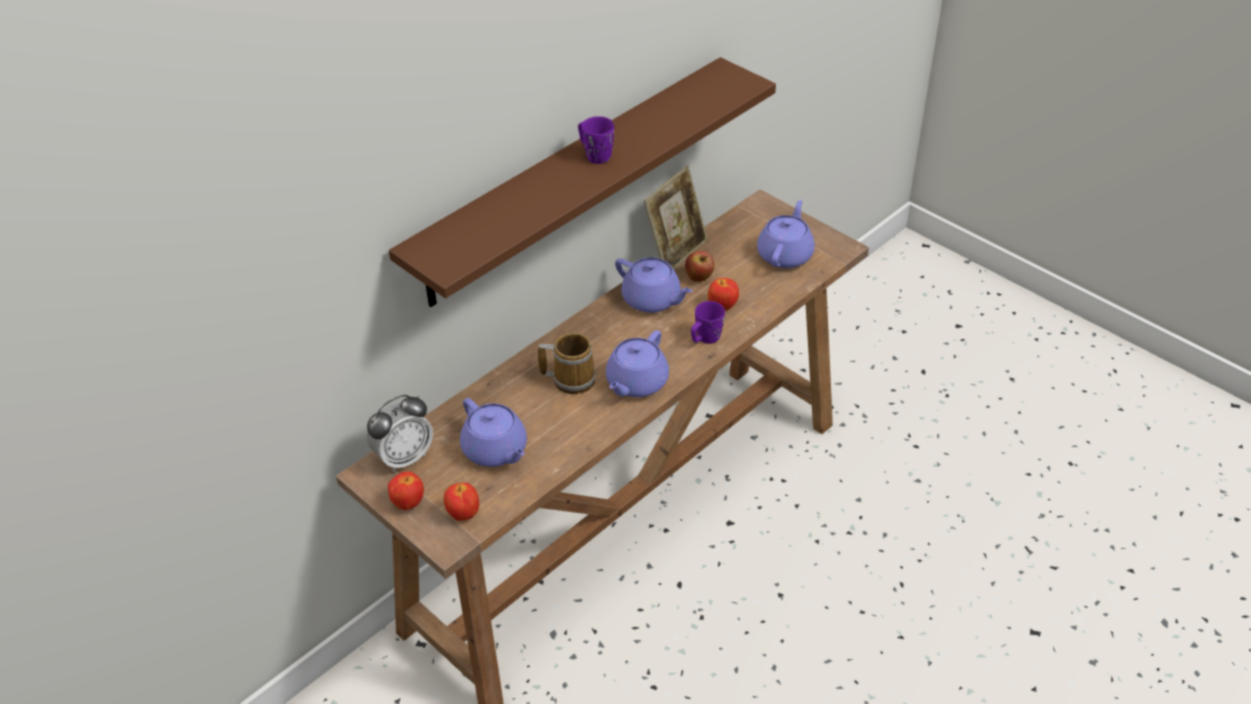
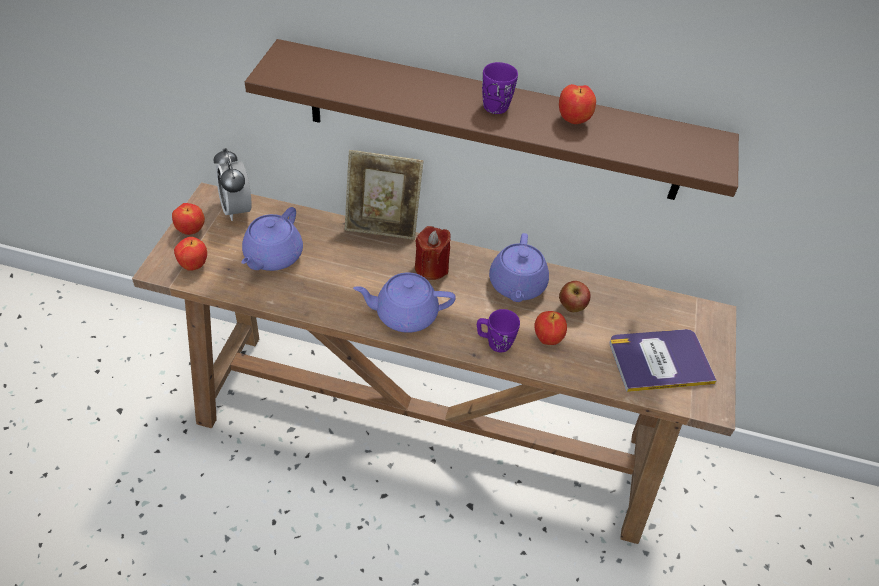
camera: 55 degrees right, 5 degrees up
(404, 457) = (237, 209): alarm clock -> alarm clock turned 45 degrees clockwise
(571, 378) = (382, 270): mug -> none
(592, 345) = (431, 268): none -> red candle
(647, 125) = (573, 120): none -> apple
(676, 252) = (591, 278): picture frame -> picture frame (382, 226)
(785, 254) = (660, 361): purple teapot -> book

